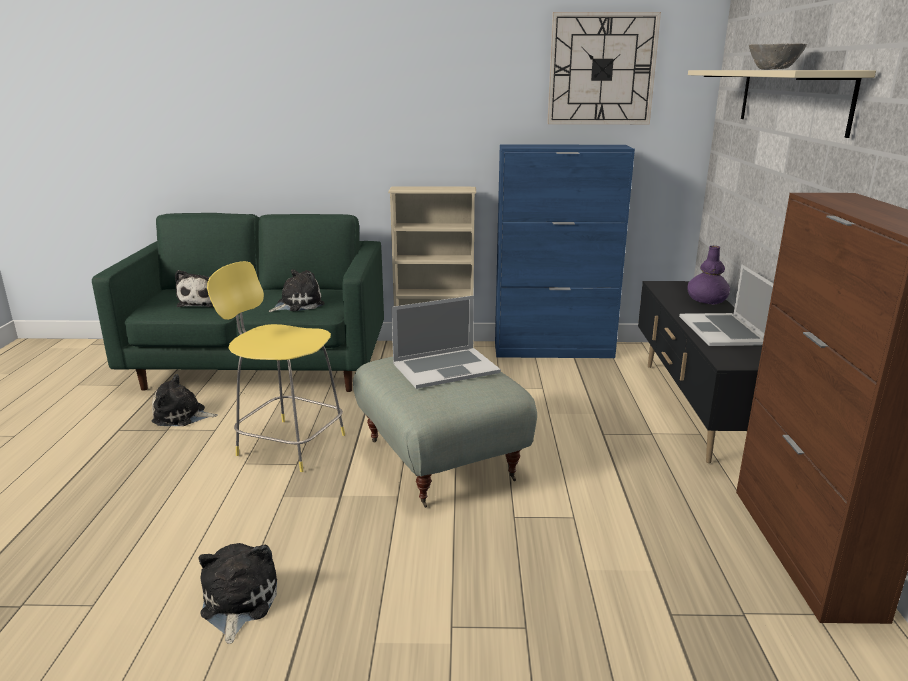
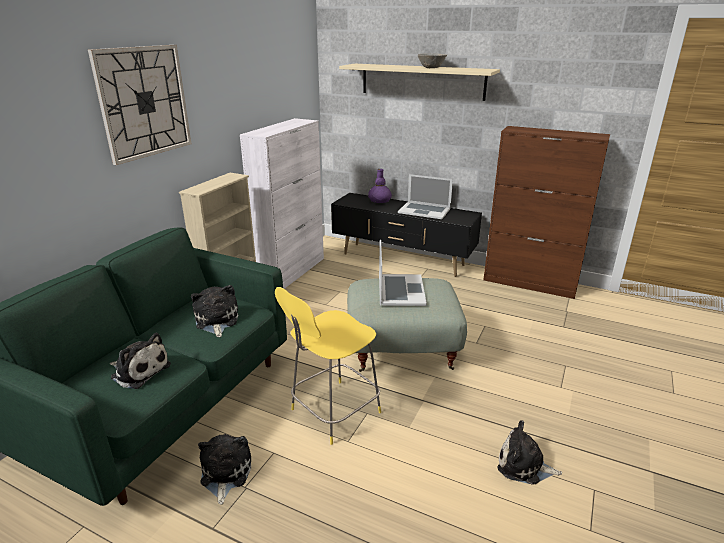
camera: 65 degrees left, 5 degrees up
(182, 416) = (225, 473): plush toy -> plush toy turned 150 degrees clockwise
(554, 350) = (292, 272): blue cabinet -> white cabinet
(601, 69) = (275, 67): wall clock -> wall clock (144, 102)

